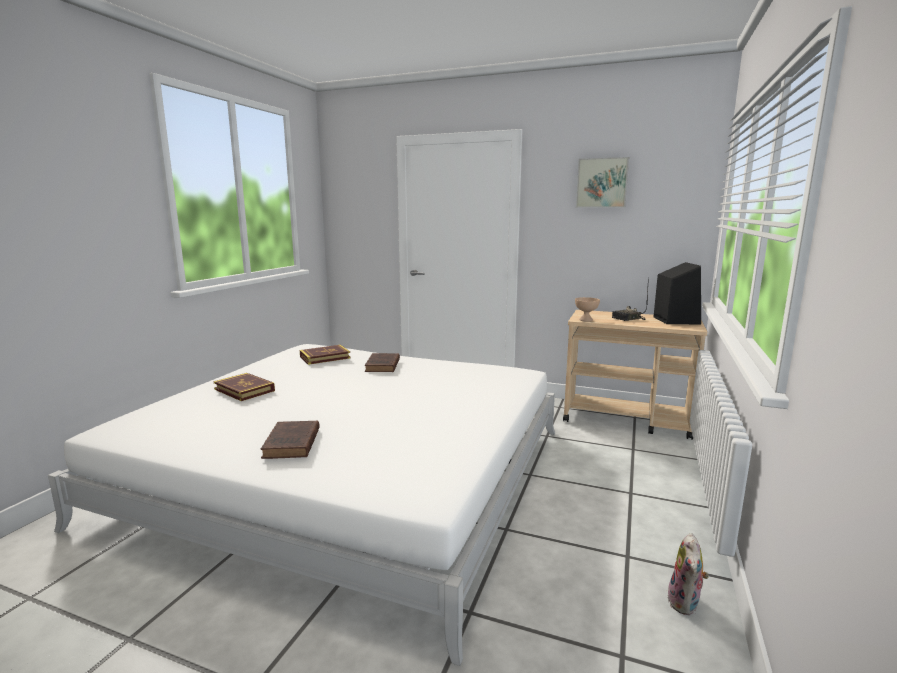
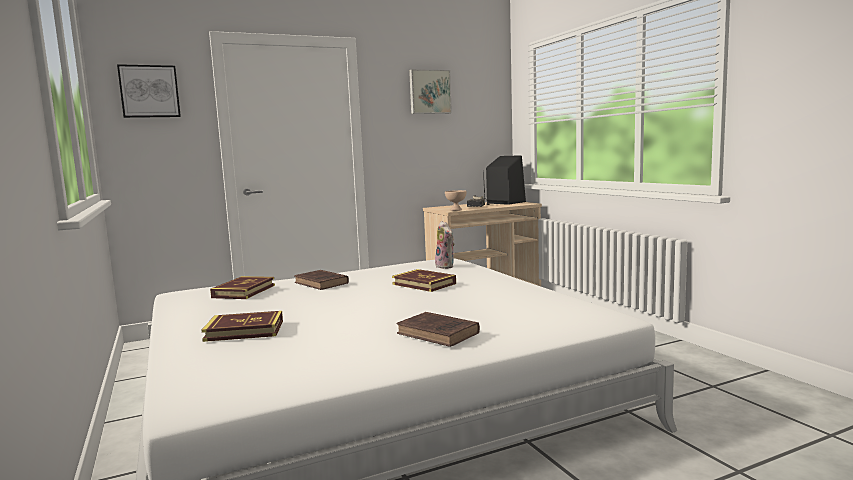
camera: 45 degrees left, 5 degrees down
(355, 188) = (149, 91): none -> picture
(427, 392) = (424, 284): none -> book
(685, 603) = (688, 356): plush toy -> plush toy (446, 266)

